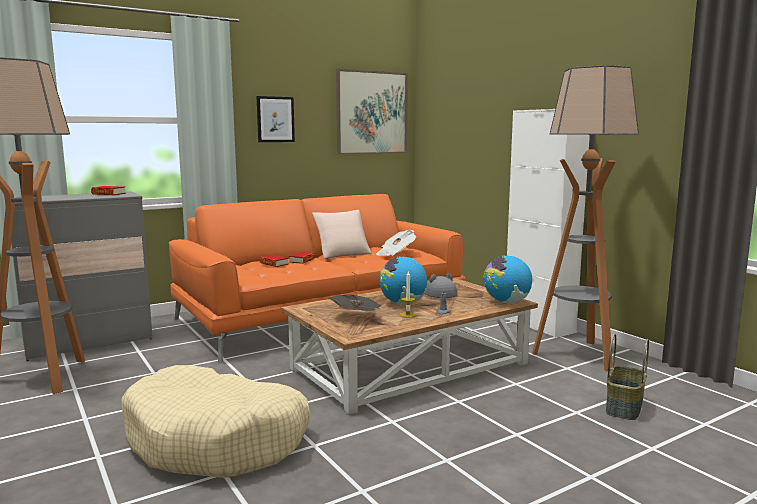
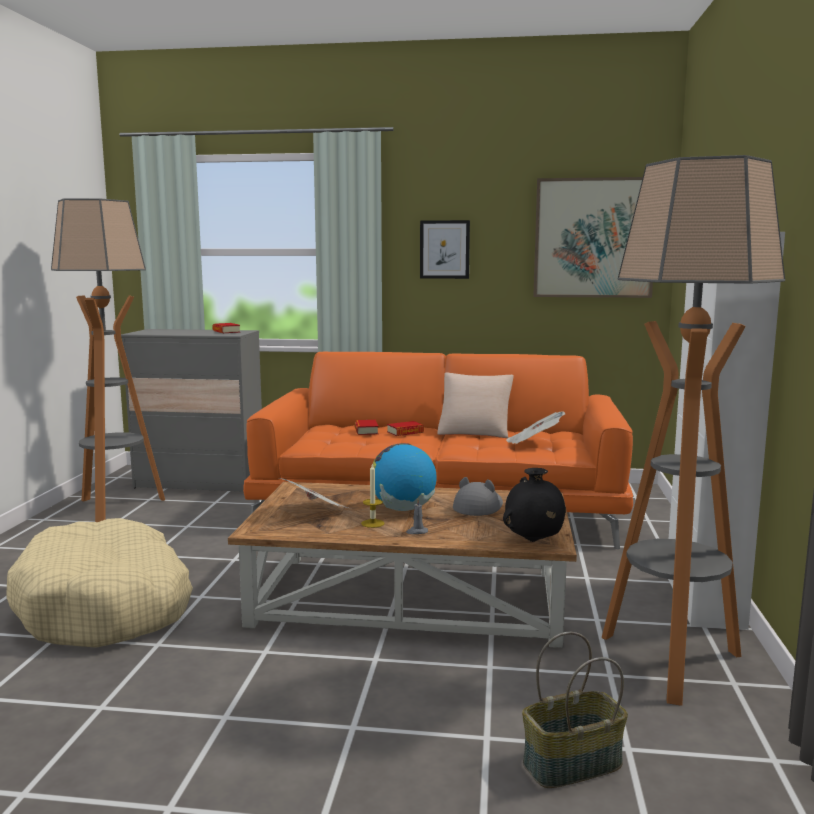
camera: 40 degrees right, 0 degrees up
(506, 302) = (533, 541): globe -> black vase

